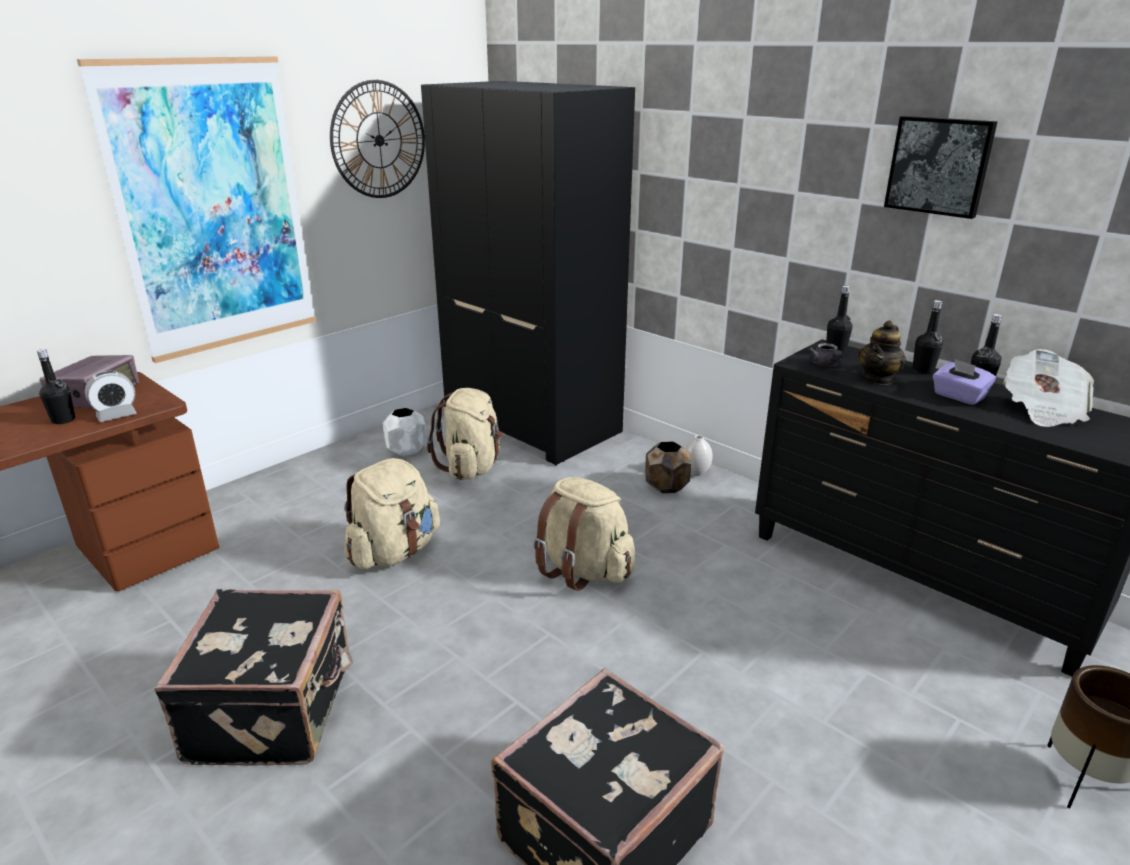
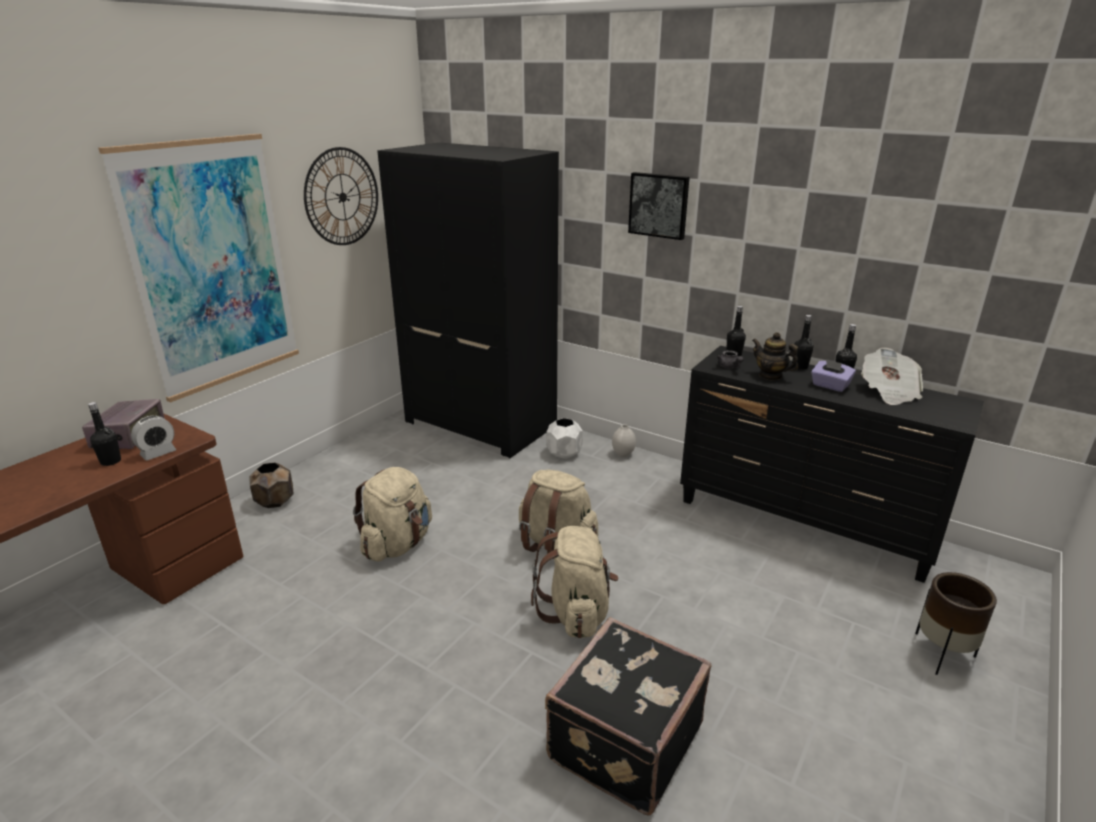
camera: 10 degrees left, 0 degrees up
(275, 710) = (338, 685): black suitcase -> none
(406, 450) = (381, 456): white planter -> white planter (564, 453)
(471, 467) = (441, 466): beige backpack -> beige backpack (576, 612)
(665, 487) = (602, 468): brown planter -> brown planter (274, 502)
(878, 379) = (770, 376): teapot -> teapot turned 105 degrees clockwise
(939, 166) = (803, 215): picture -> picture (659, 205)

